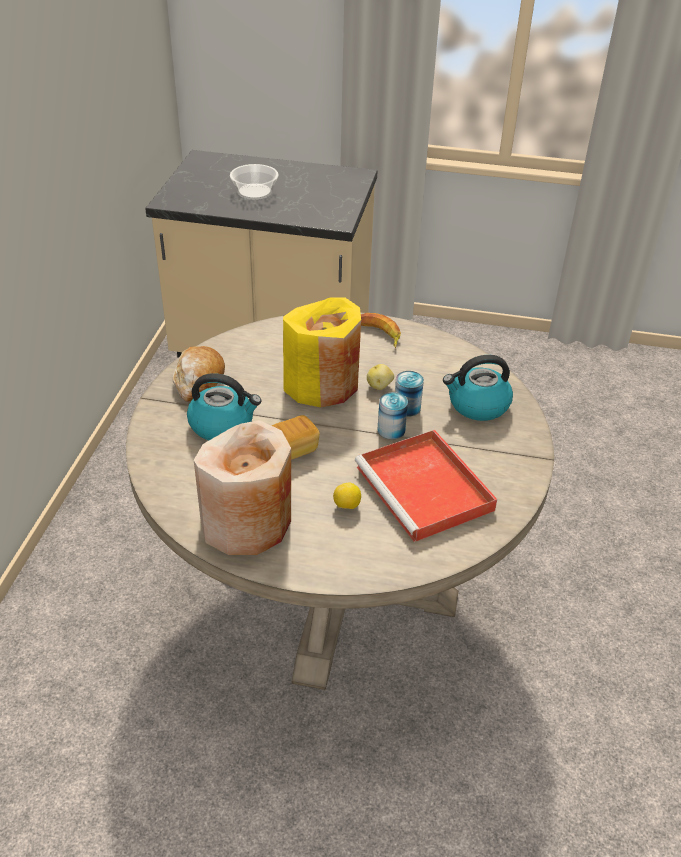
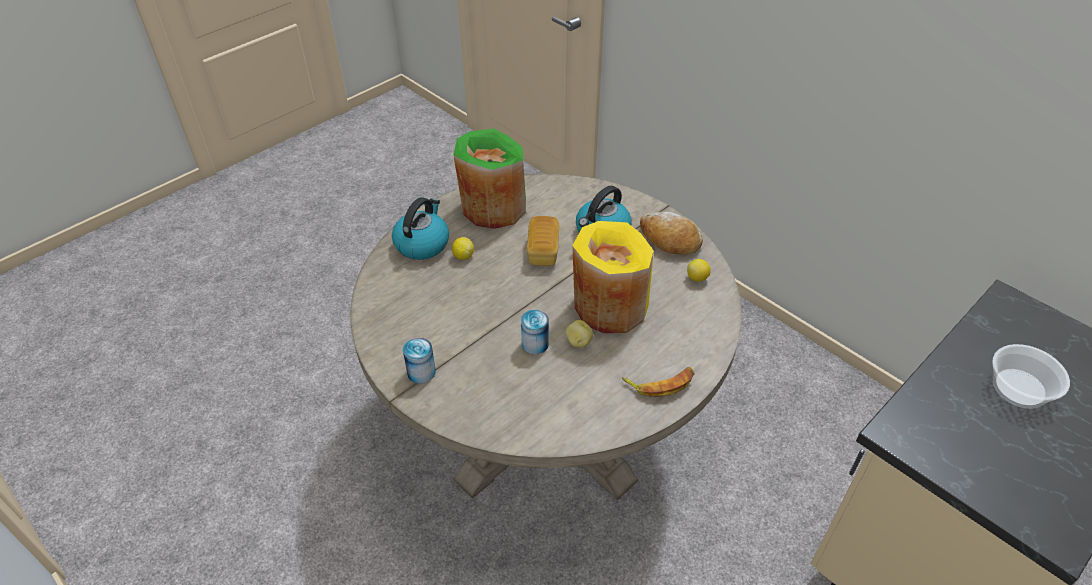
camera: 125 degrees right, 5 degrees up
(240, 350) = (697, 278): none -> lemon
(247, 523) = (493, 207): beige vase -> green vase
(391, 430) = (516, 319): can -> can (421, 372)
(426, 490) = (437, 303): red tray -> none
(477, 405) = (497, 394): kettle -> kettle (422, 243)

